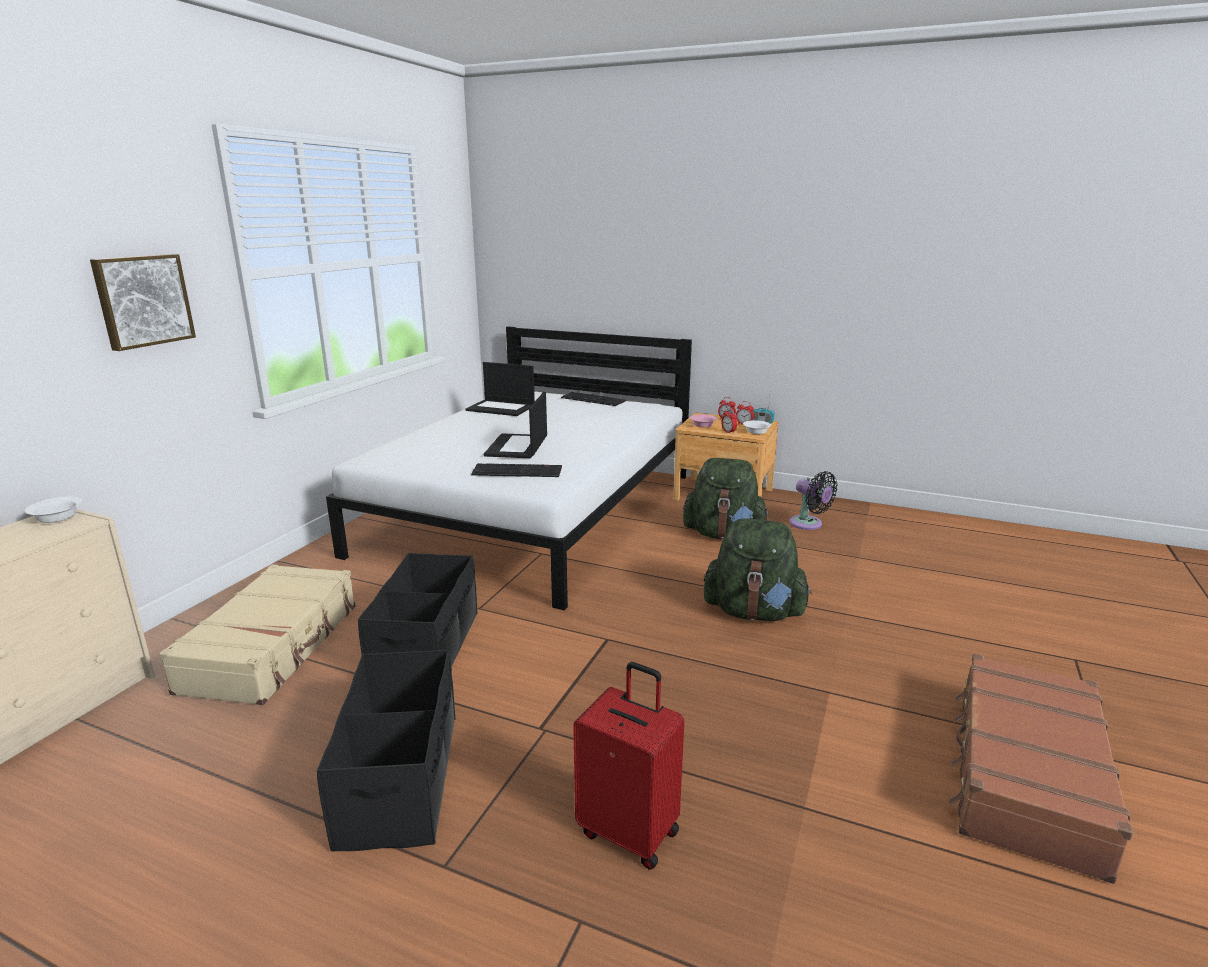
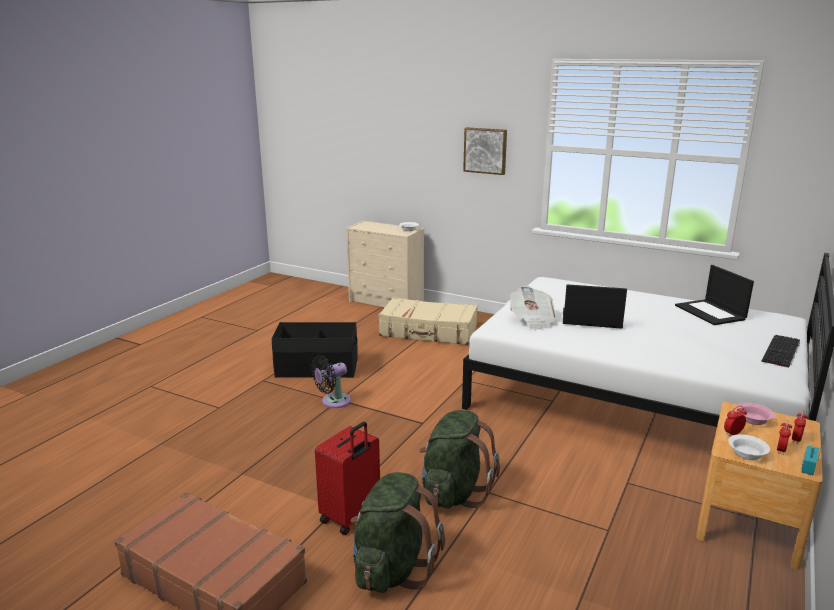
camera: 95 degrees right, 0 degrees up
(427, 647) = (422, 367): black storage box -> none
(501, 408) = (711, 313): laptop -> laptop turned 45 degrees counterclockwise
(518, 471) = (532, 320): keyboard -> newspaper
(630, 831) = (256, 421): red suitcase -> red suitcase (351, 516)
(723, 534) = (619, 500): green backpack -> green backpack (392, 568)
(808, 524) = (674, 577): black fan -> black fan (333, 402)

